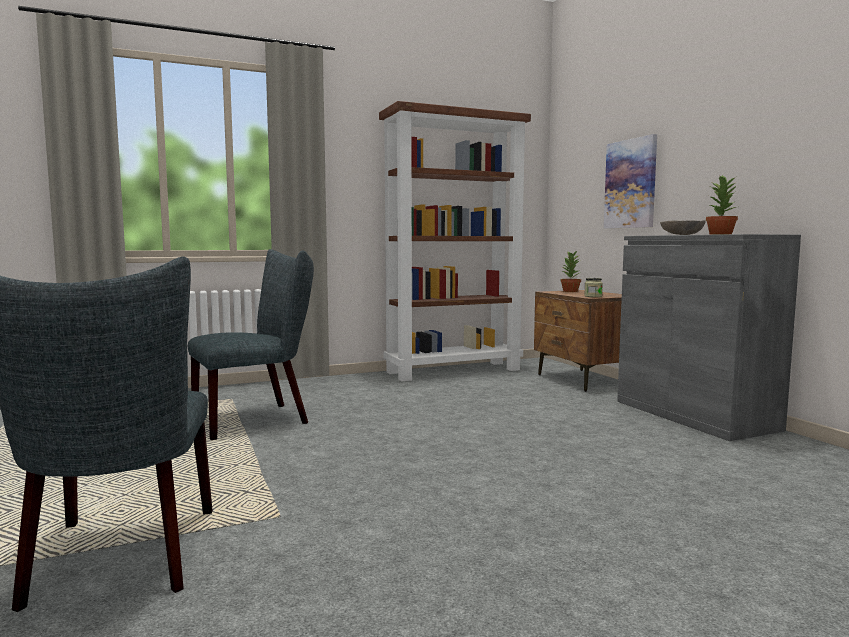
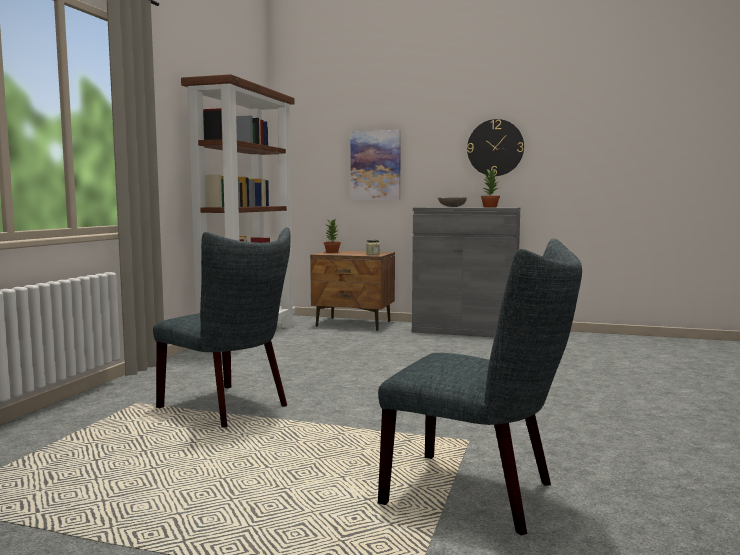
camera: 50 degrees left, 0 degrees up
(257, 419) = (230, 407): grey chair -> grey chair turned 120 degrees clockwise
(770, 141) = (495, 148): none -> wall clock

